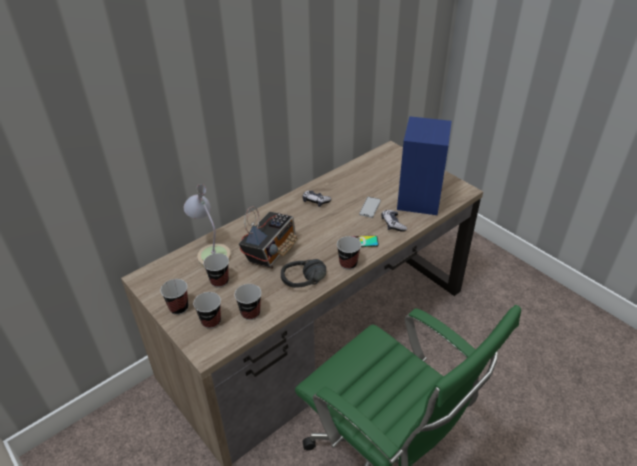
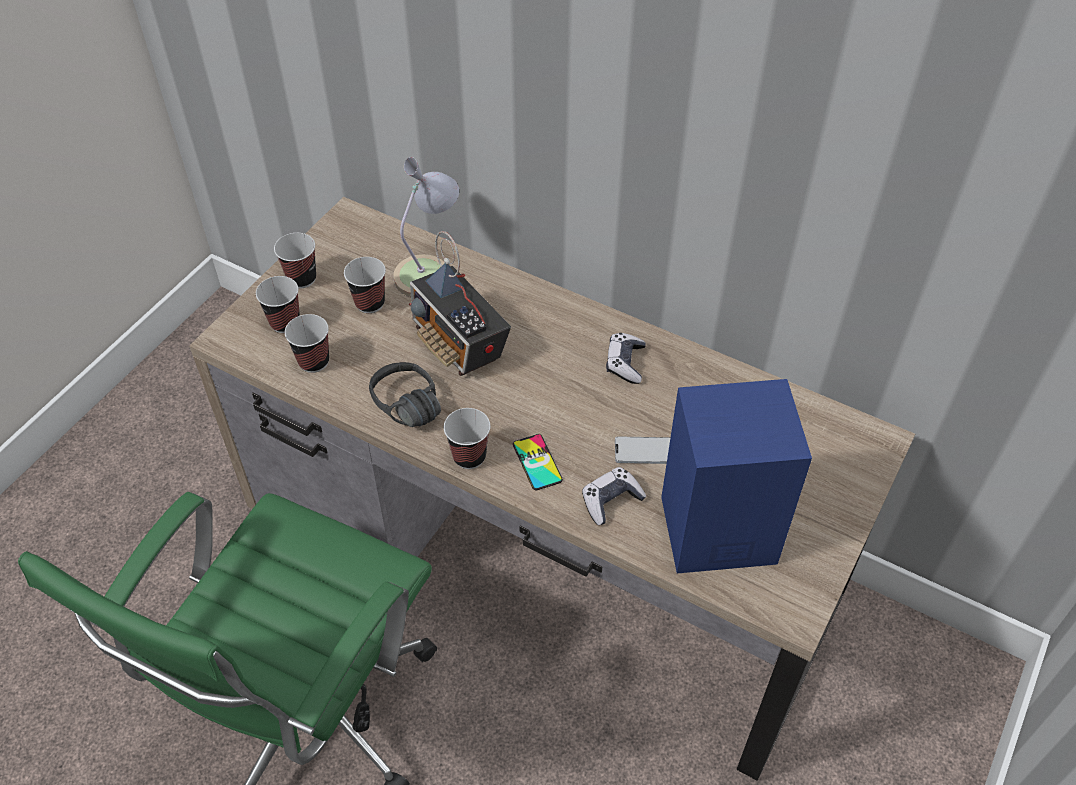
camera: 70 degrees right, 10 degrees up
(271, 252) = (459, 343): radio -> radio turned 45 degrees clockwise

